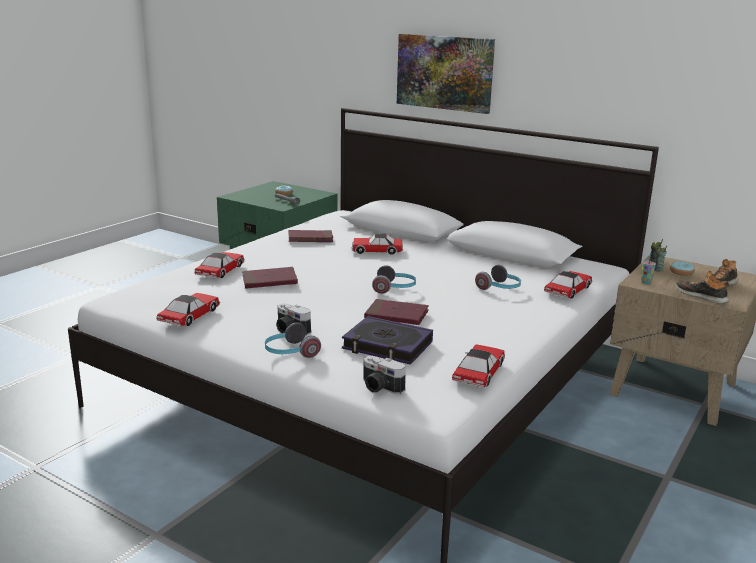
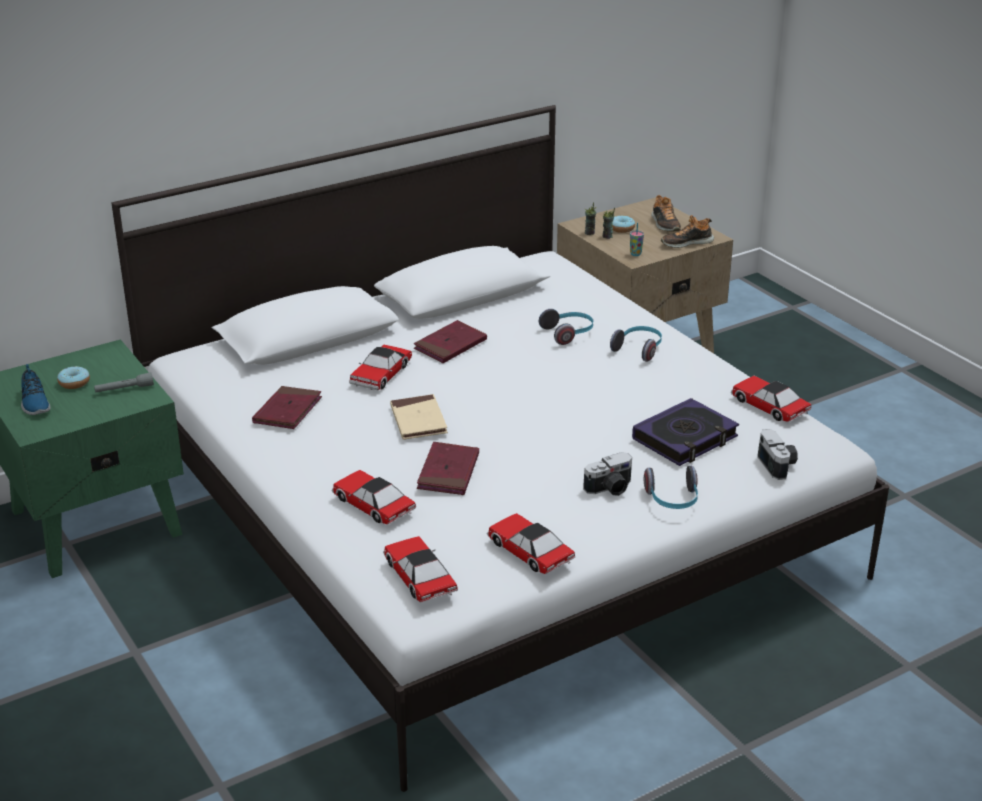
camera: 65 degrees left, 10 degrees up
(259, 191) = (34, 402): none -> shoe
(328, 266) = (418, 421): none -> beige book
(380, 387) = (778, 465): camera -> camera turned 75 degrees counterclockwise
(394, 288) = (528, 394): headphones -> headphones (639, 349)
(396, 315) = (607, 413): red book -> red book (450, 345)
(445, 72) = (276, 95): picture -> none
(568, 290) = (600, 300): toy car -> toy car (420, 577)

